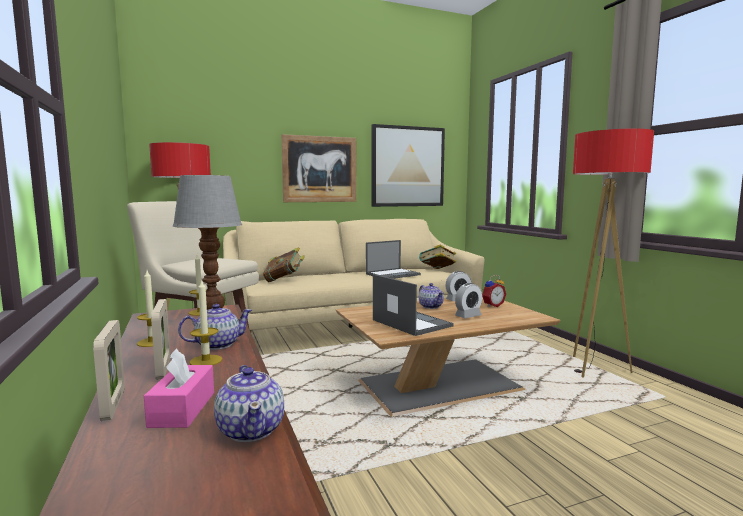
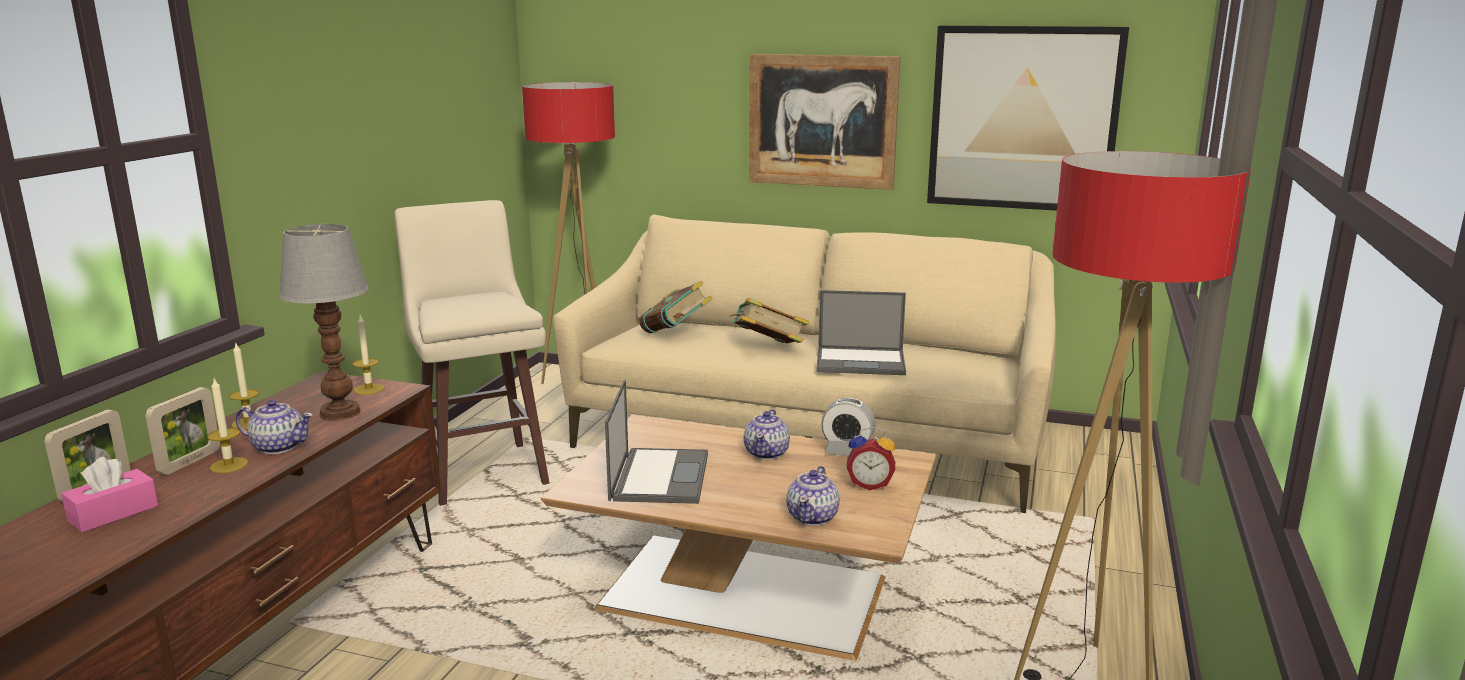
camera: 40 degrees right, 10 degrees up
(251, 429) = (101, 554): teapot -> teapot (813, 517)
(438, 271) = (988, 371): book -> book (767, 349)
(468, 316) = (771, 492): alarm clock -> none

